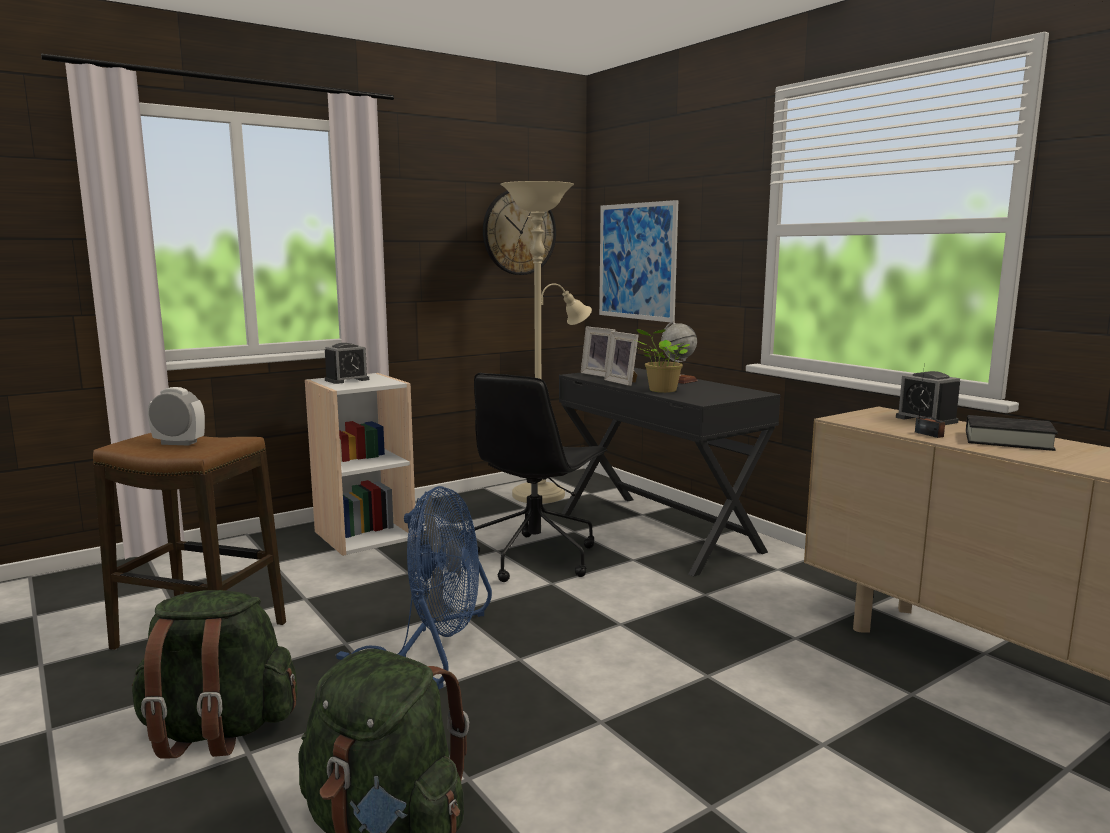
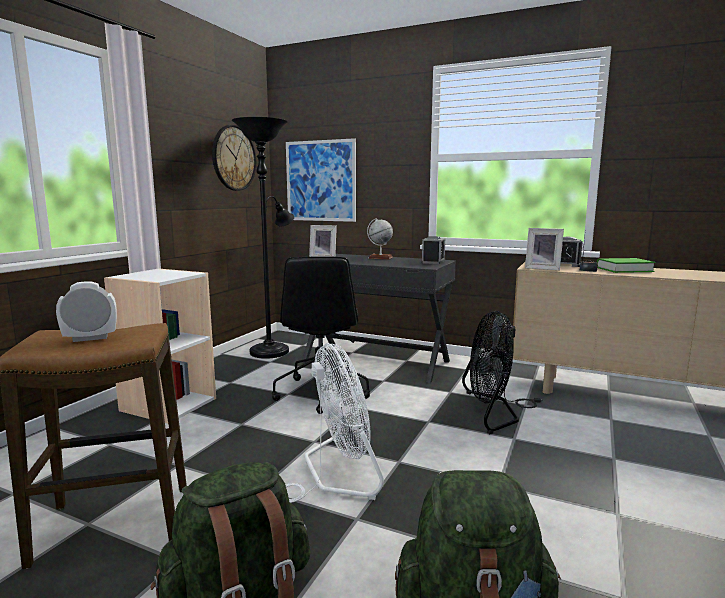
camera: 30 degrees left, 0 degrees up
(347, 380) = (147, 274): alarm clock -> alarm clock (433, 262)
(431, 648) = (330, 473): blue fan -> white fan
(544, 494) = (272, 350): beige floor lamp -> black floor lamp
(623, 382) = (352, 261): picture frame -> picture frame (542, 268)
(661, 390) = (388, 263): potted plant -> none
(737, 633) = (496, 410): none -> black fan
(1008, 440) = (624, 269): black book -> green book

